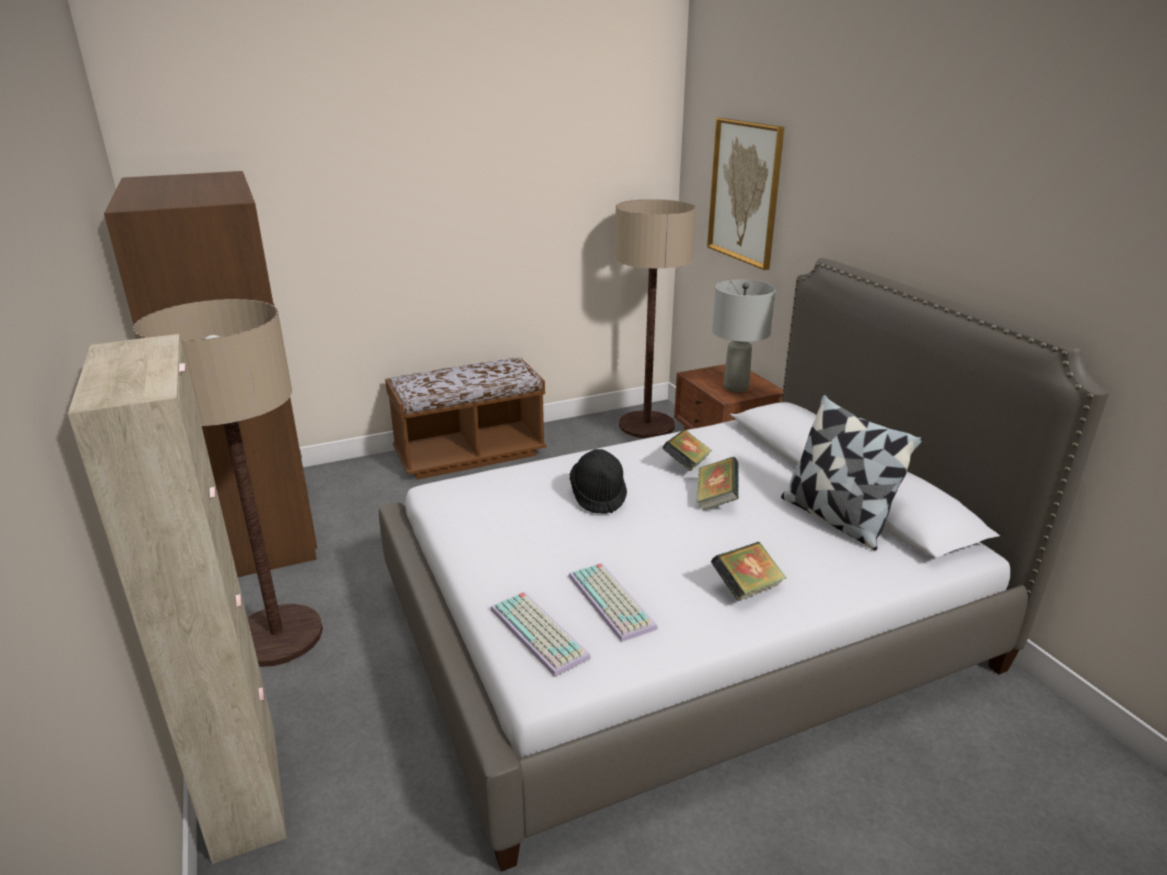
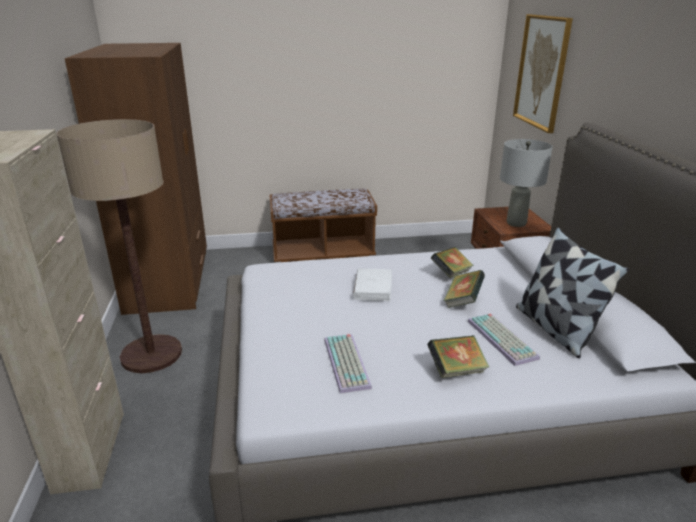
camera: 15 degrees right, 0 degrees up
(541, 633) = (284, 376): keyboard -> keyboard (503, 339)
(598, 496) = (373, 287): black hat -> white book
(646, 425) = (457, 248): floor lamp -> none

